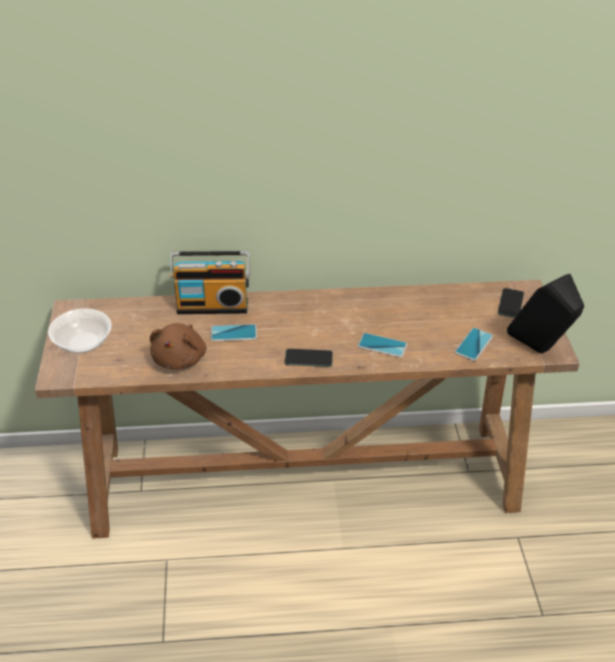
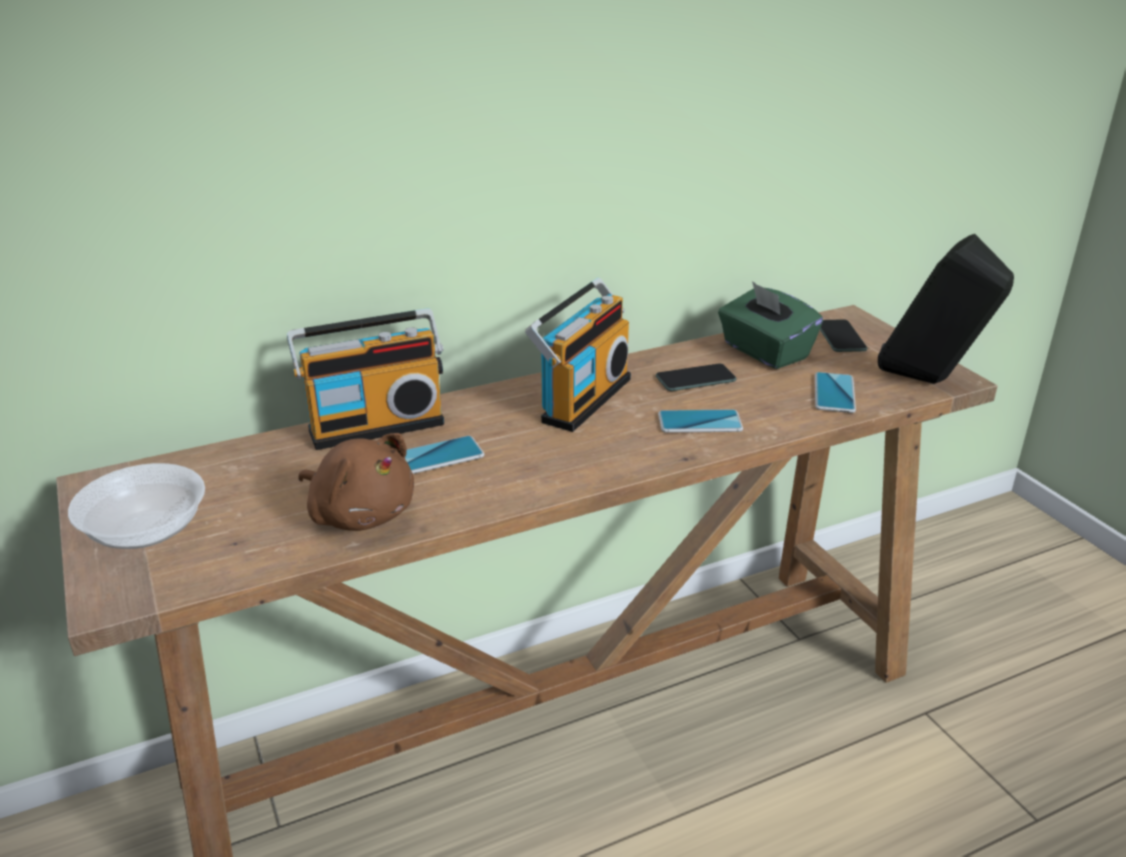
camera: 20 degrees left, 10 degrees down
(180, 358) = (360, 514): brown plush toy -> brown plush toy turned 45 degrees counterclockwise
(308, 358) = (593, 464): phone -> phone (695, 379)
(328, 313) = (581, 399): none -> radio
(455, 304) = (764, 352): none -> green tissue box

